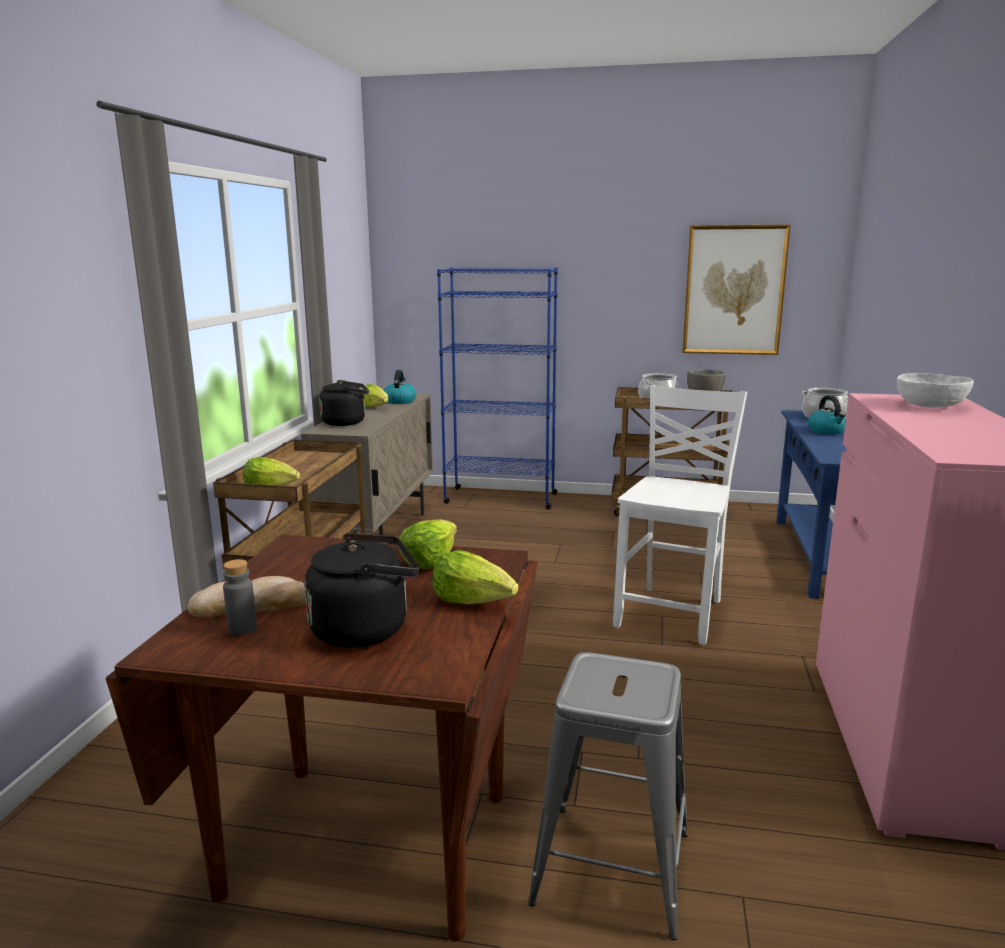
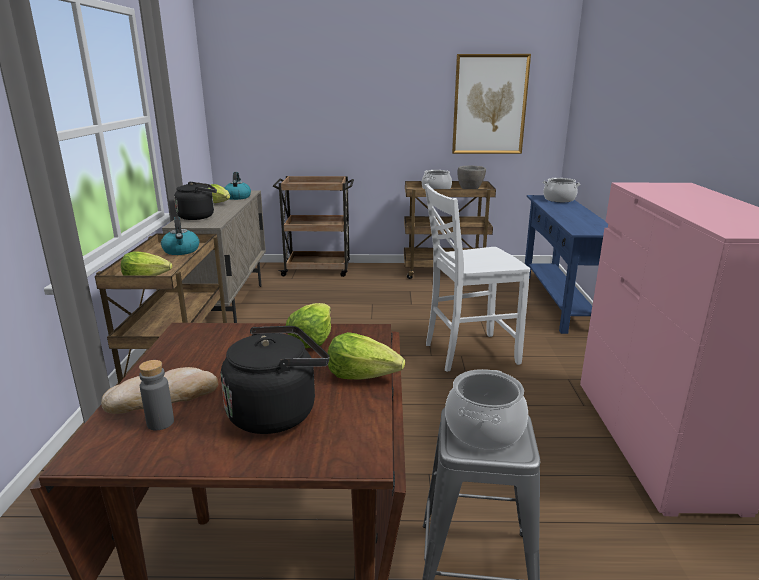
camera: 10 degrees left, 5 degrees up
(500, 498) = (318, 269): blue bookcase -> brown cart
(617, 679) = (484, 429): none -> cooking pot
(672, 613) = (468, 353): white chair -> white chair turned 120 degrees counterclockwise
(827, 431) = (566, 210): kettle -> kettle (181, 251)
(930, 405) = (677, 190): white bowl -> none

